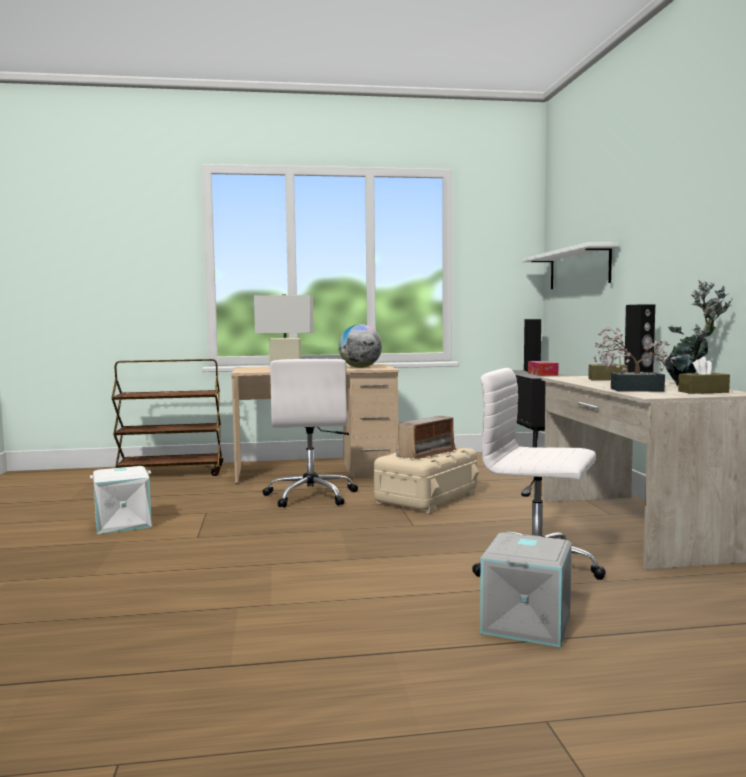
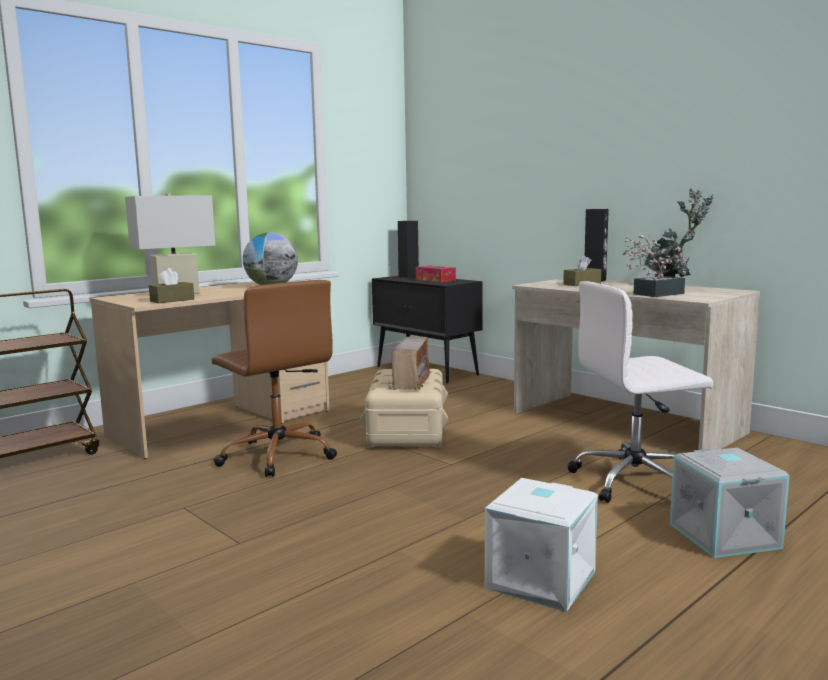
camera: 35 degrees left, 5 degrees up
(123, 523) = (87, 553): white storage box -> white storage box (539, 579)
(311, 496) = (277, 455): white office chair -> brown office chair
(578, 269) = (471, 168): white shelf -> none
(703, 392) = (711, 291): brown tissue box -> brown tissue box (172, 300)

